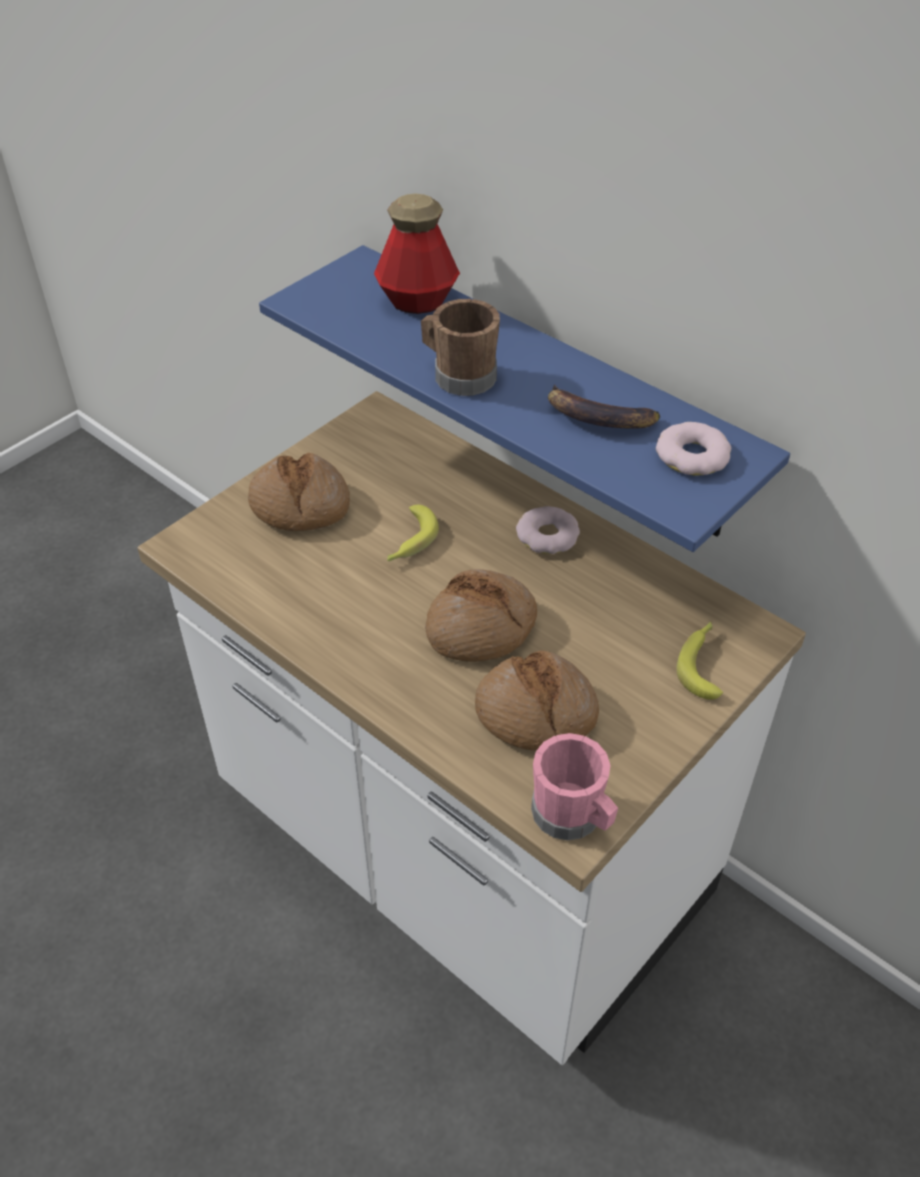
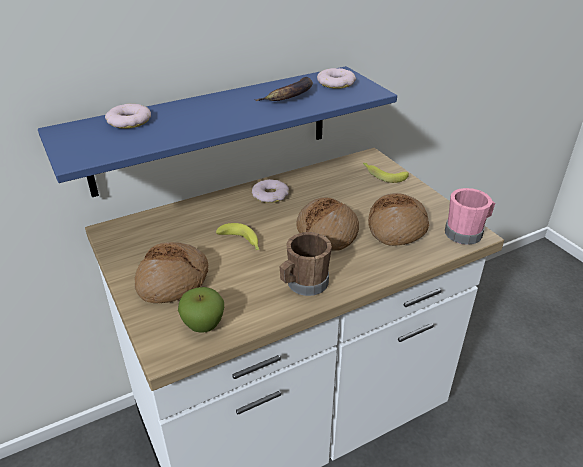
camera: 70 degrees left, 10 degrees down
(231, 560) = (203, 325): none -> apple
(417, 301) = (129, 121): bottle -> donut
(459, 375) = (219, 122): brown mug -> brown mug (303, 284)

